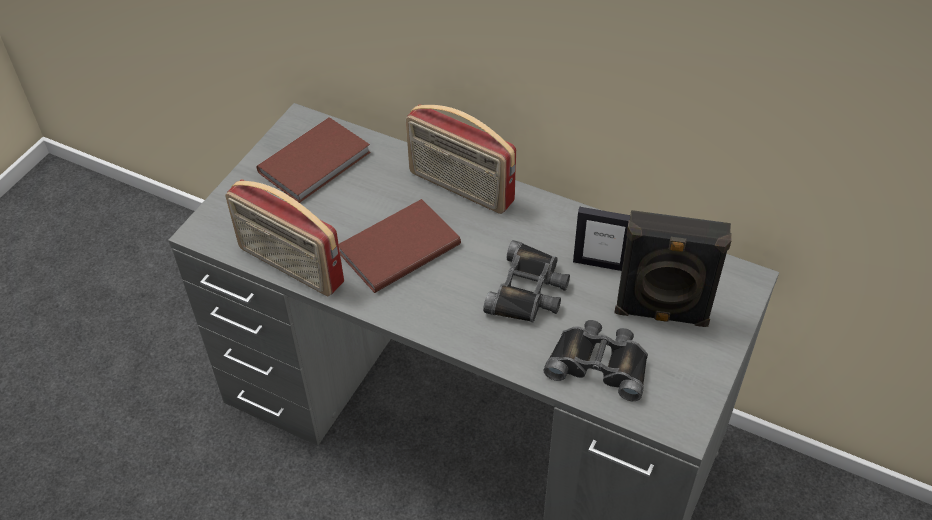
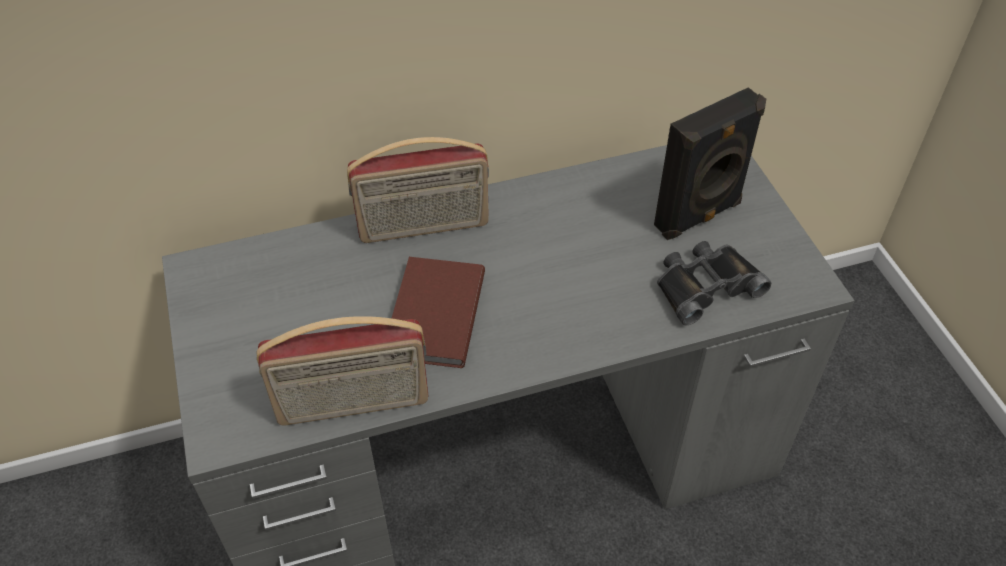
camera: 45 degrees left, 0 degrees up
(317, 163) = (259, 294): brown book -> none
(528, 290) = (584, 270): black binoculars -> none
(600, 263) = (610, 210): picture frame -> none

